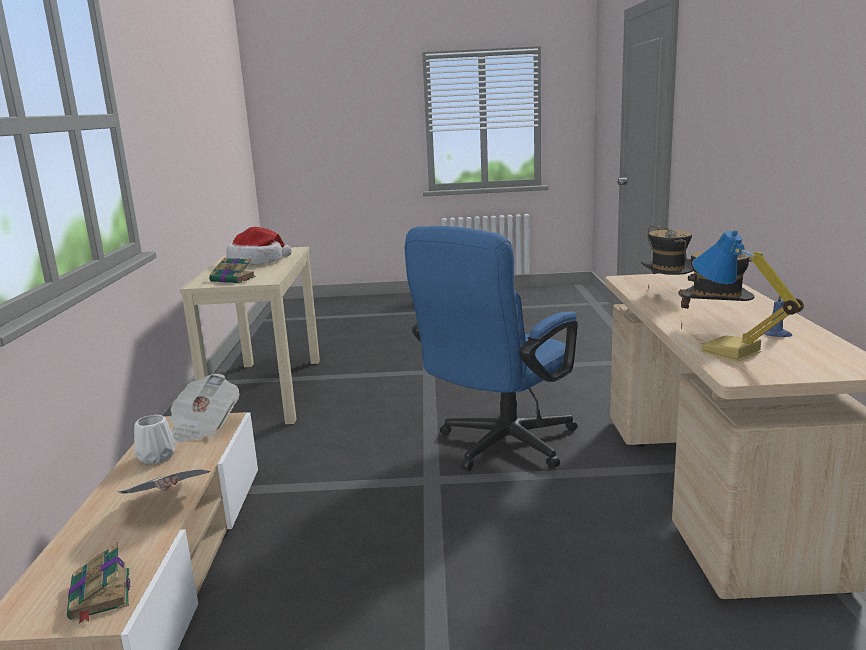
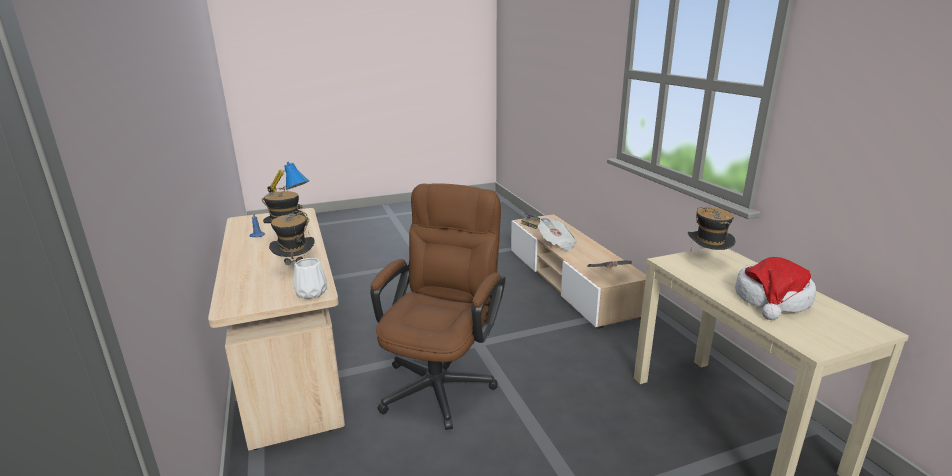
camera: 160 degrees right, 5 degrees up
(157, 457) = (600, 258): white vase -> white vase (311, 293)
(233, 279) = (706, 261): book -> hat
(499, 447) = (442, 380): blue office chair -> brown office chair

